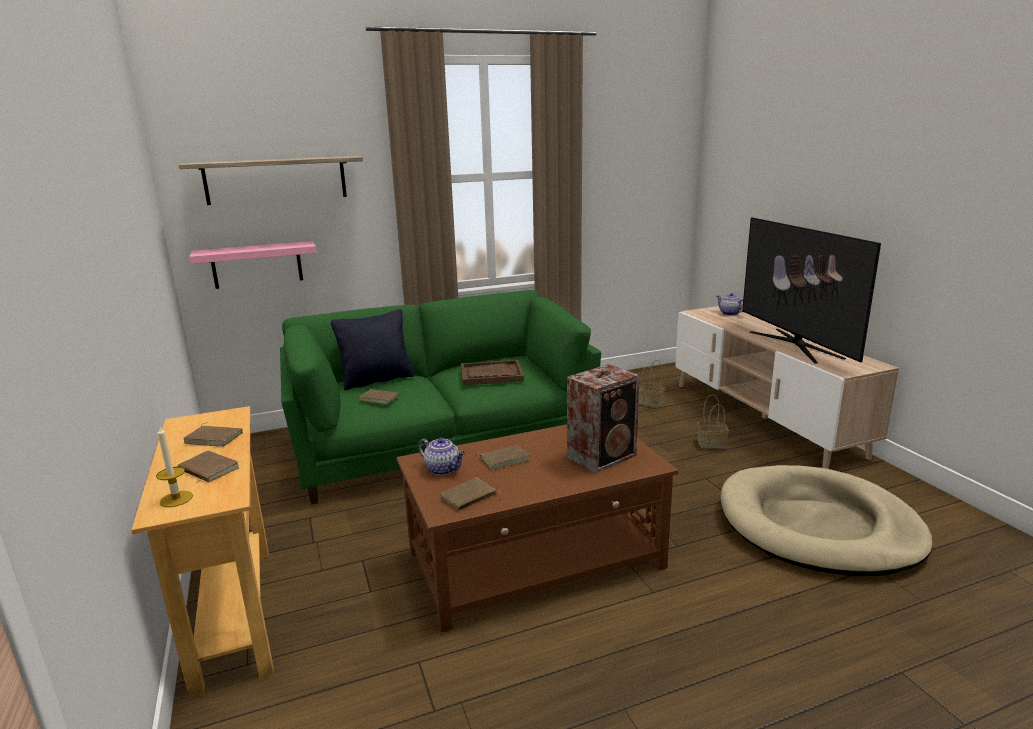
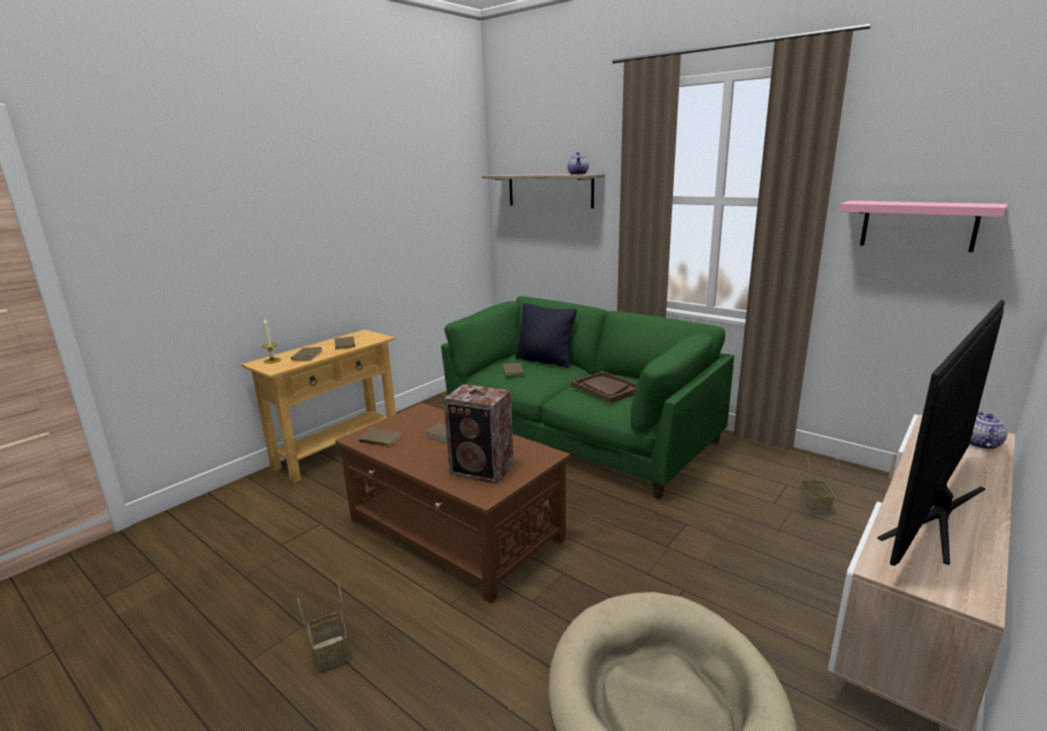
camera: 60 degrees right, 0 degrees up
(257, 265) = (532, 253): pink shelf -> pink shelf (918, 225)
(443, 469) = (414, 421): teapot -> teapot (578, 174)
(710, 444) = (770, 575): basket -> basket (329, 652)

